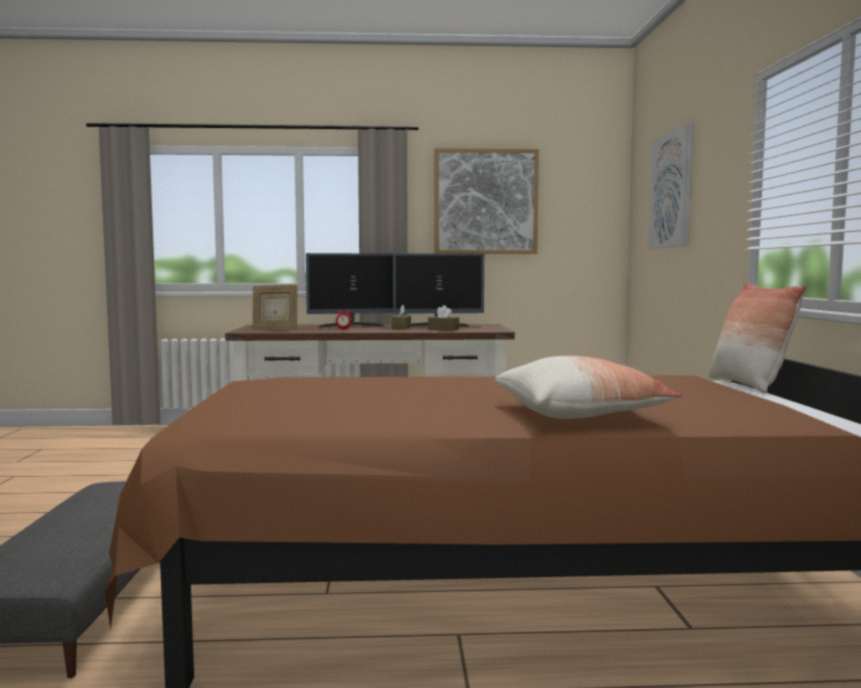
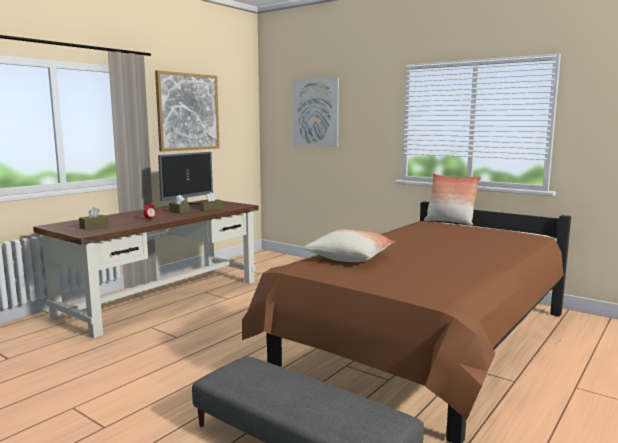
camera: 50 degrees left, 5 degrees up
(275, 329) = (94, 227): picture frame -> brown tissue box
(352, 325) = (131, 214): monitor -> none
(581, 414) = (492, 249): pillow -> pillow (350, 257)

